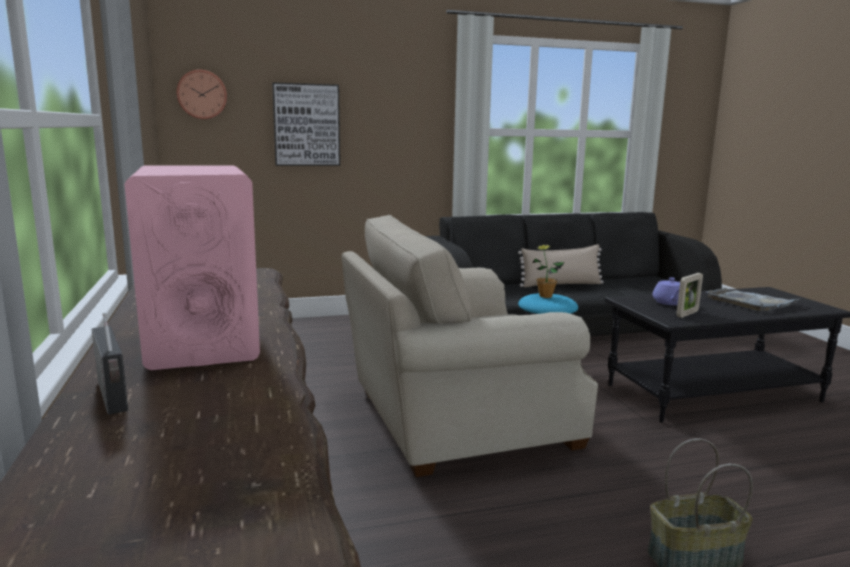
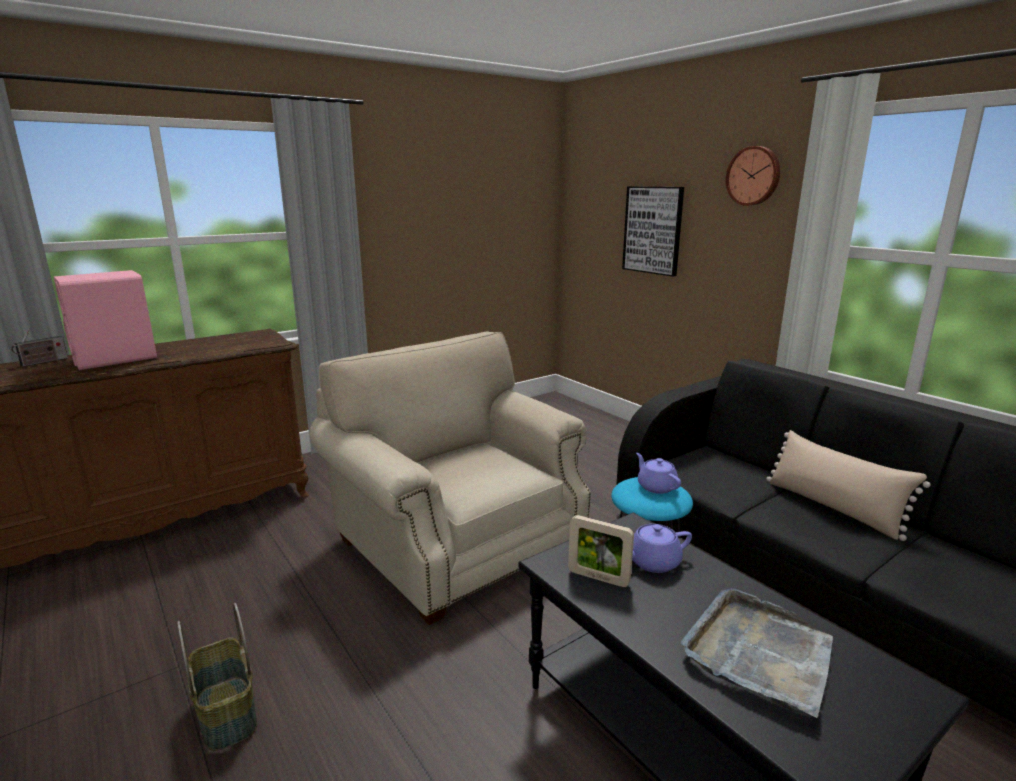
camera: 70 degrees right, 5 degrees up
(202, 94) = (584, 199): wall clock -> wall clock (754, 176)
(545, 296) = (656, 486): potted plant -> purple teapot

